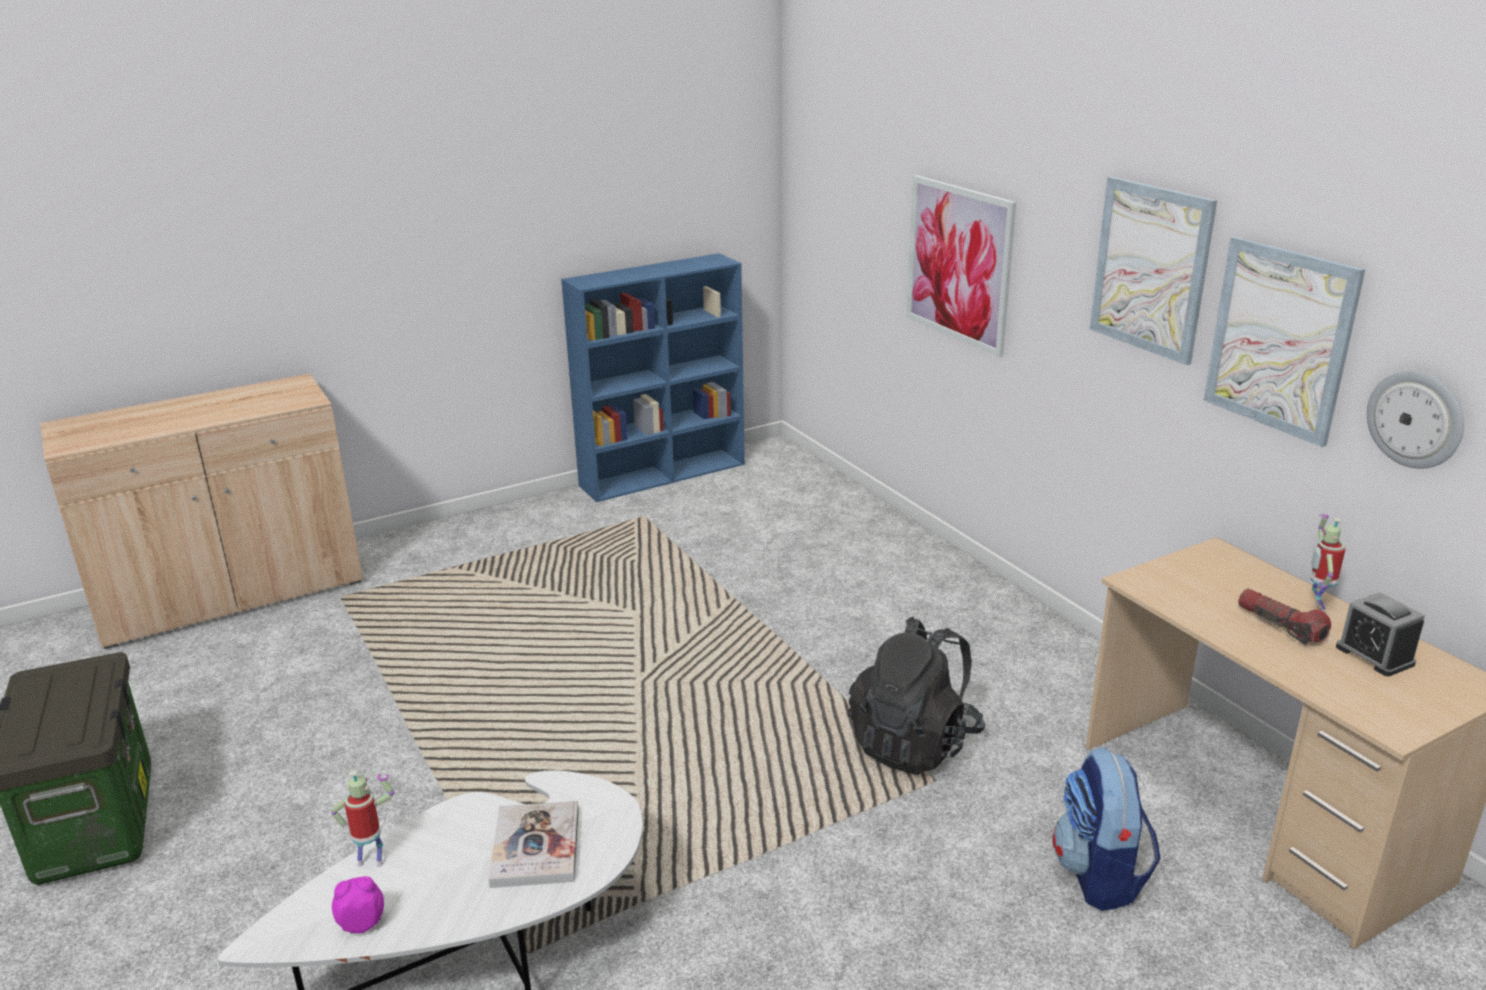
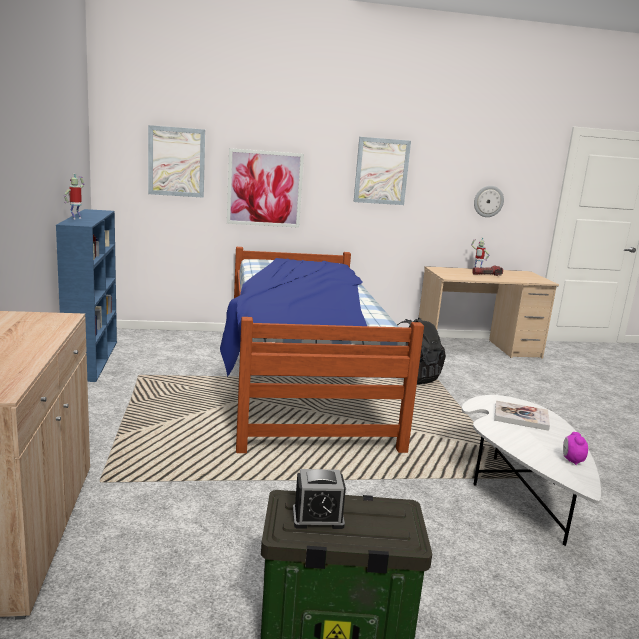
camera: 70 degrees left, 10 degrees down
(372, 861) = (524, 453): toy robot -> toy robot (76, 218)
(755, 634) = (300, 381): none -> bed
(1099, 875) = (501, 374): backpack -> none
(1280, 339) = (439, 186): picture -> picture (176, 162)
(1374, 655) = (507, 274): alarm clock -> alarm clock (318, 517)

